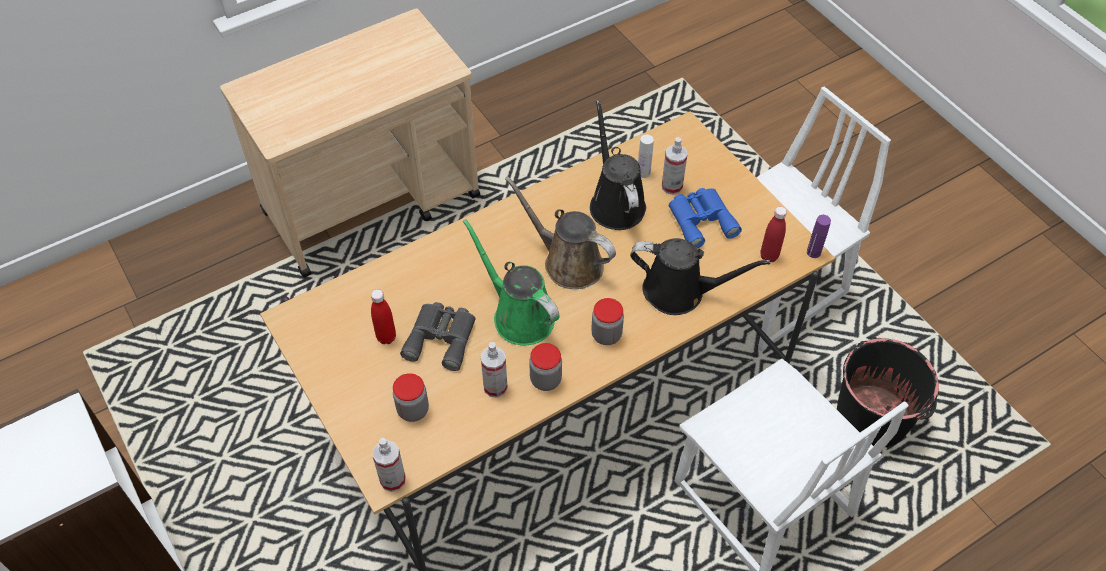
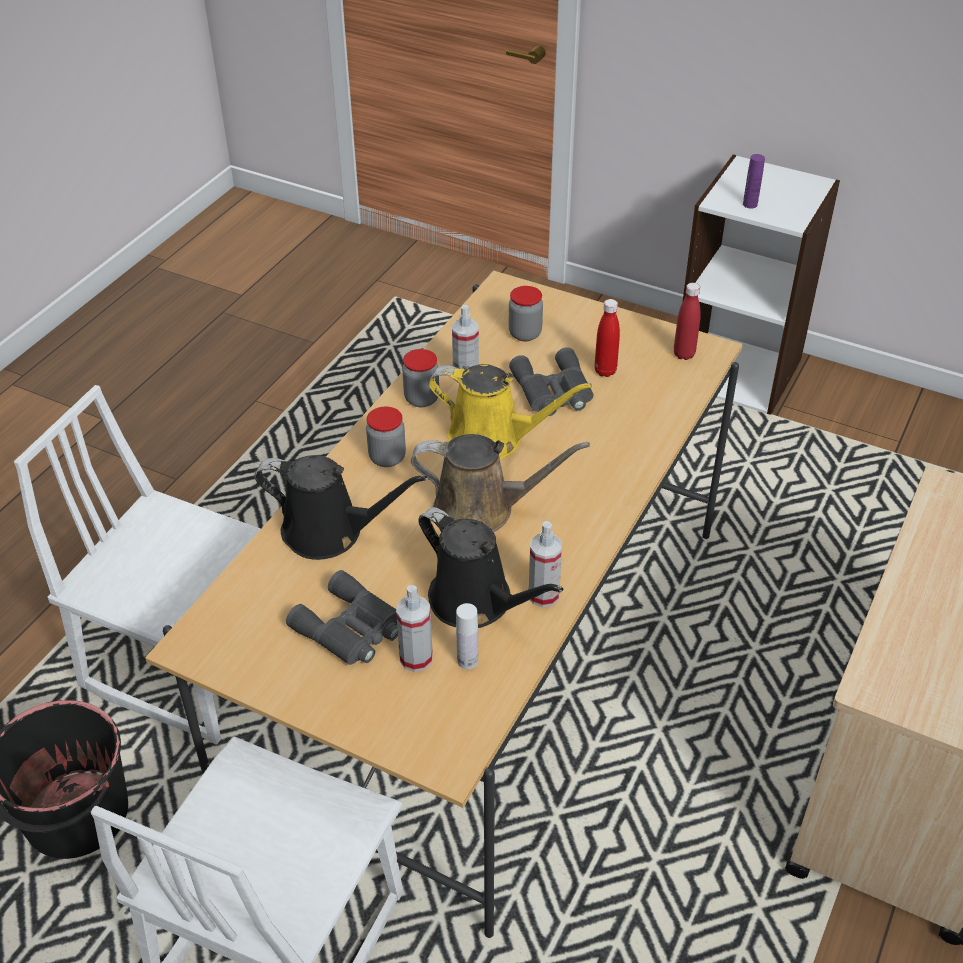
camera: 150 degrees right, 10 degrees down
(393, 480) = (496, 290): spray bottle -> spray bottle (543, 595)
(519, 315) = (493, 438): green watering can -> yellow watering can
(680, 292) = (330, 532): black watering can -> black watering can turned 150 degrees counterclockwise
(701, 219) = (350, 629): blue binoculars -> grey binoculars
(769, 256) = (237, 620): red bottle -> red bottle (684, 354)
(813, 252) = (177, 650): purple bottle -> purple bottle (750, 204)

